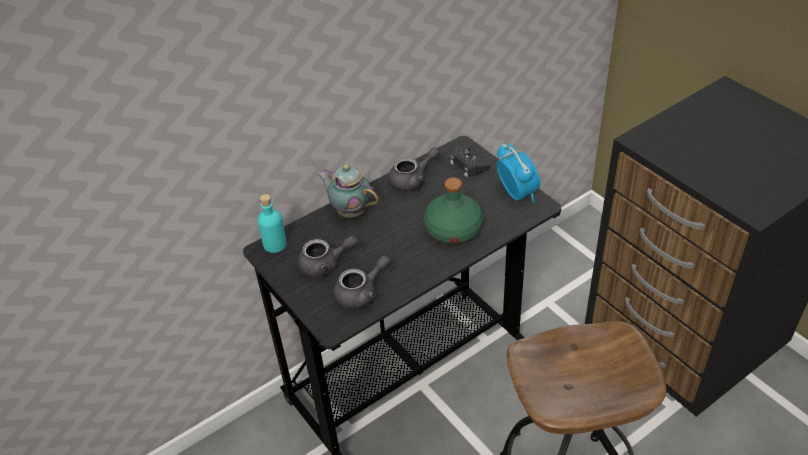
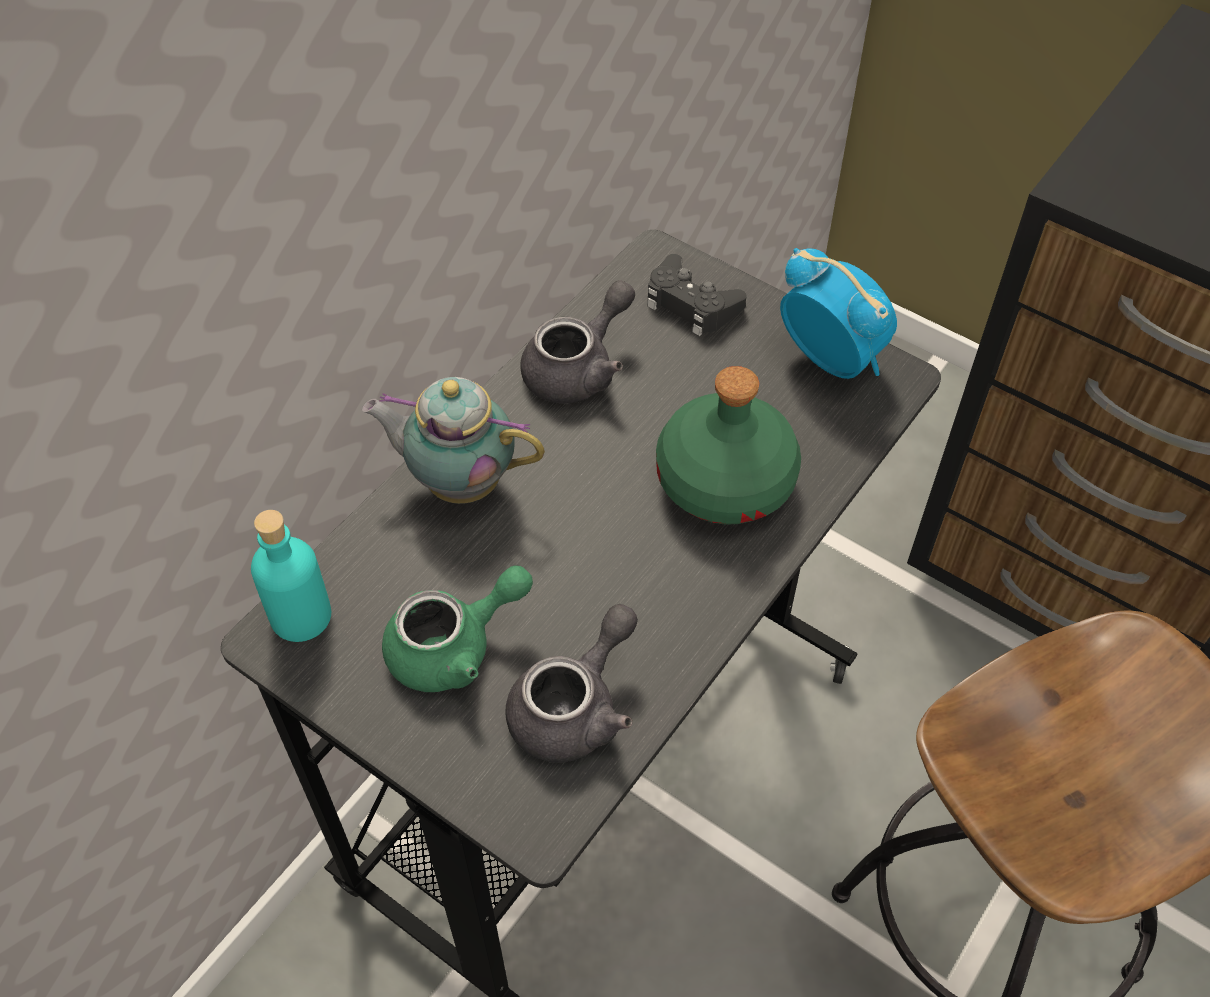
camera: 20 degrees left, 10 degrees up
(326, 265) = (454, 647): grey teapot -> green teapot

